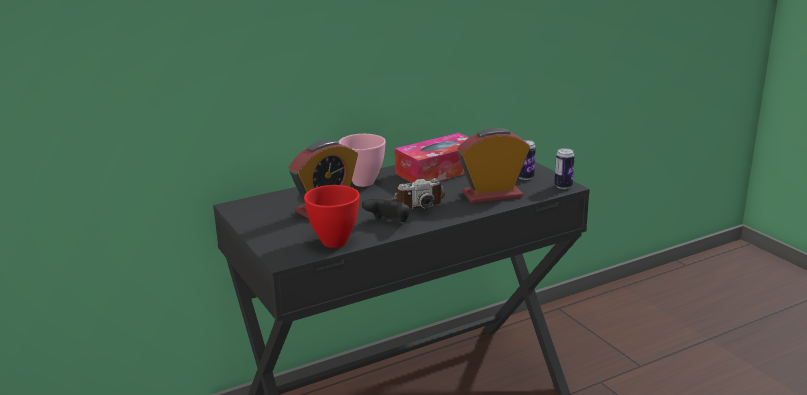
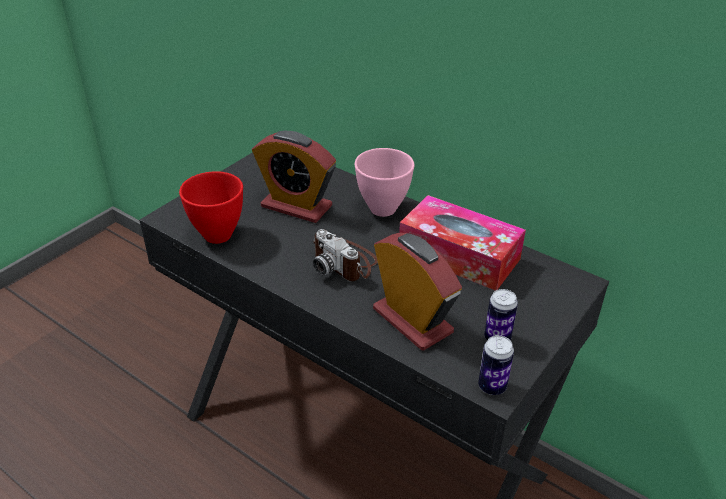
camera: 65 degrees right, 15 degrees up
(388, 223) = (281, 258): black game controller -> none

